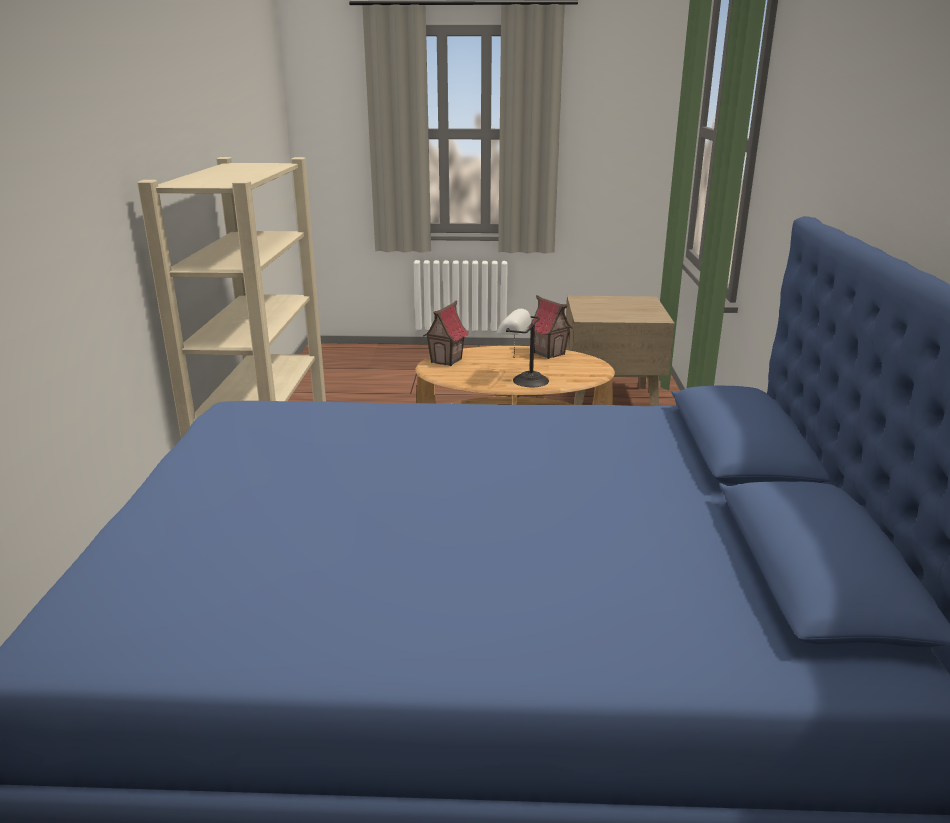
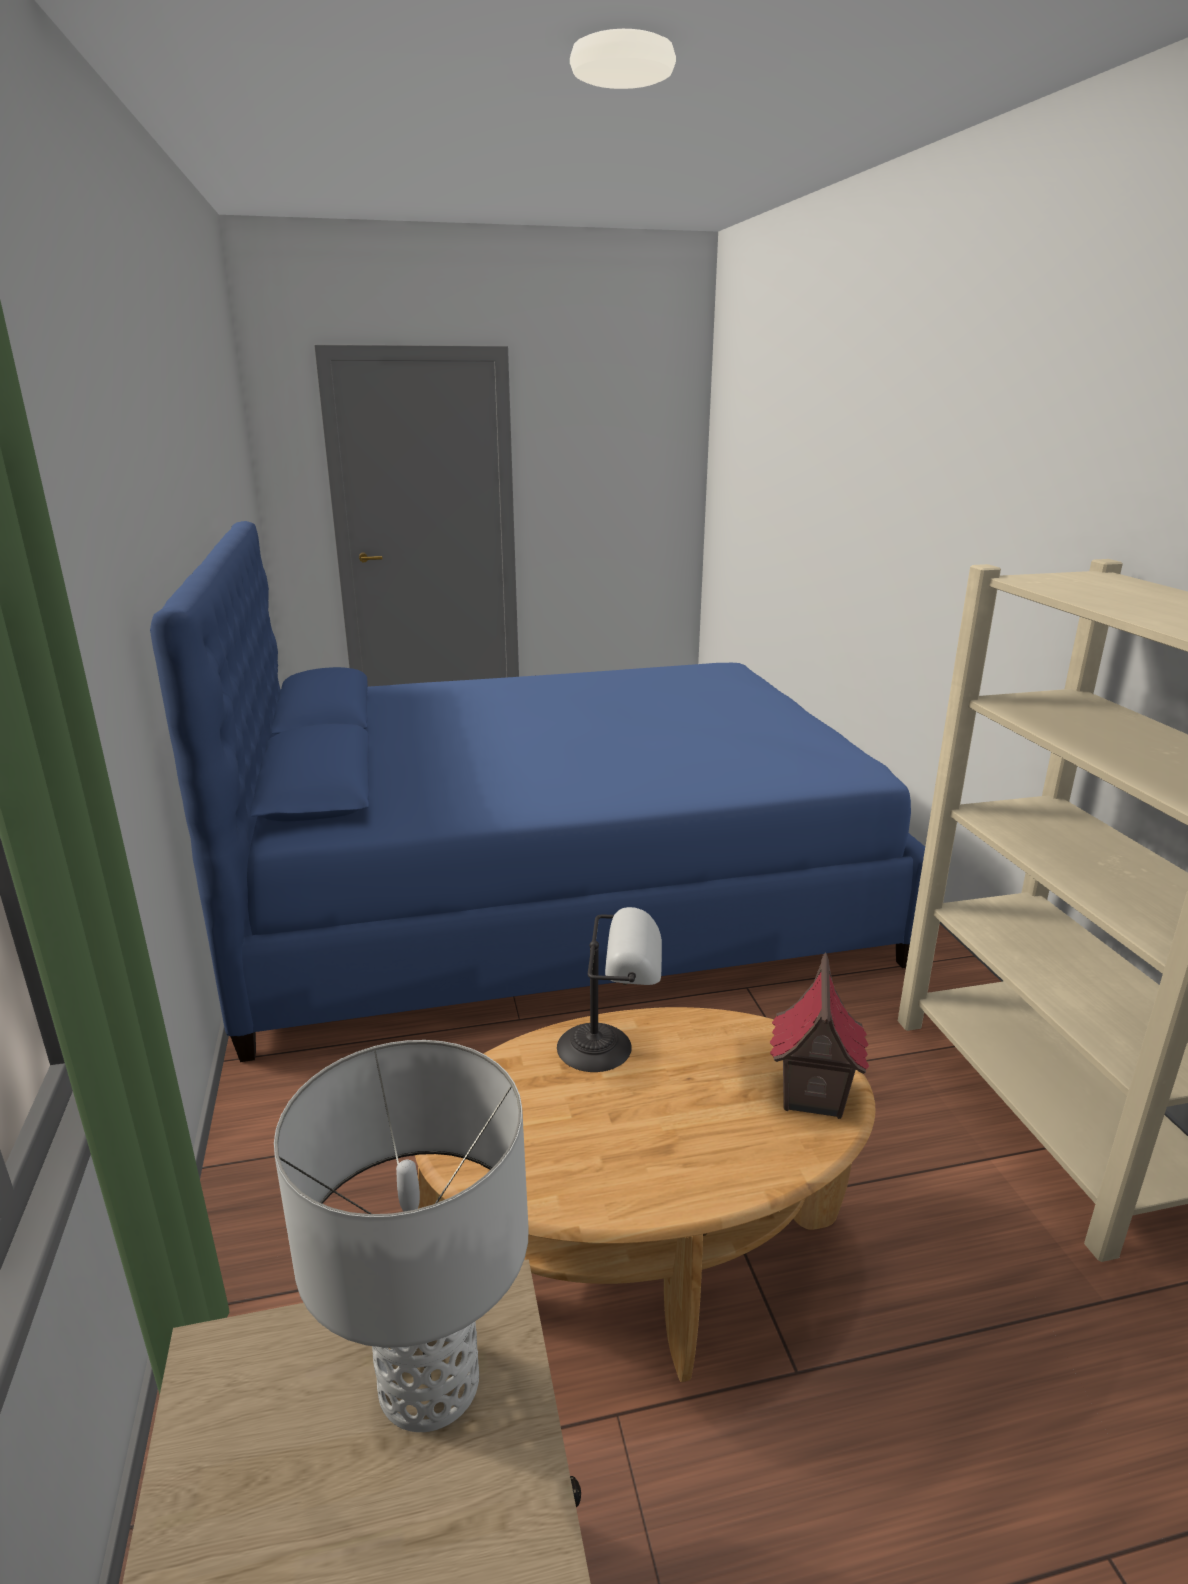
camera: 165 degrees right, 0 degrees up
(549, 353) = (584, 1186): toy house -> none
(601, 312) = (431, 1382): none -> white table lamp

